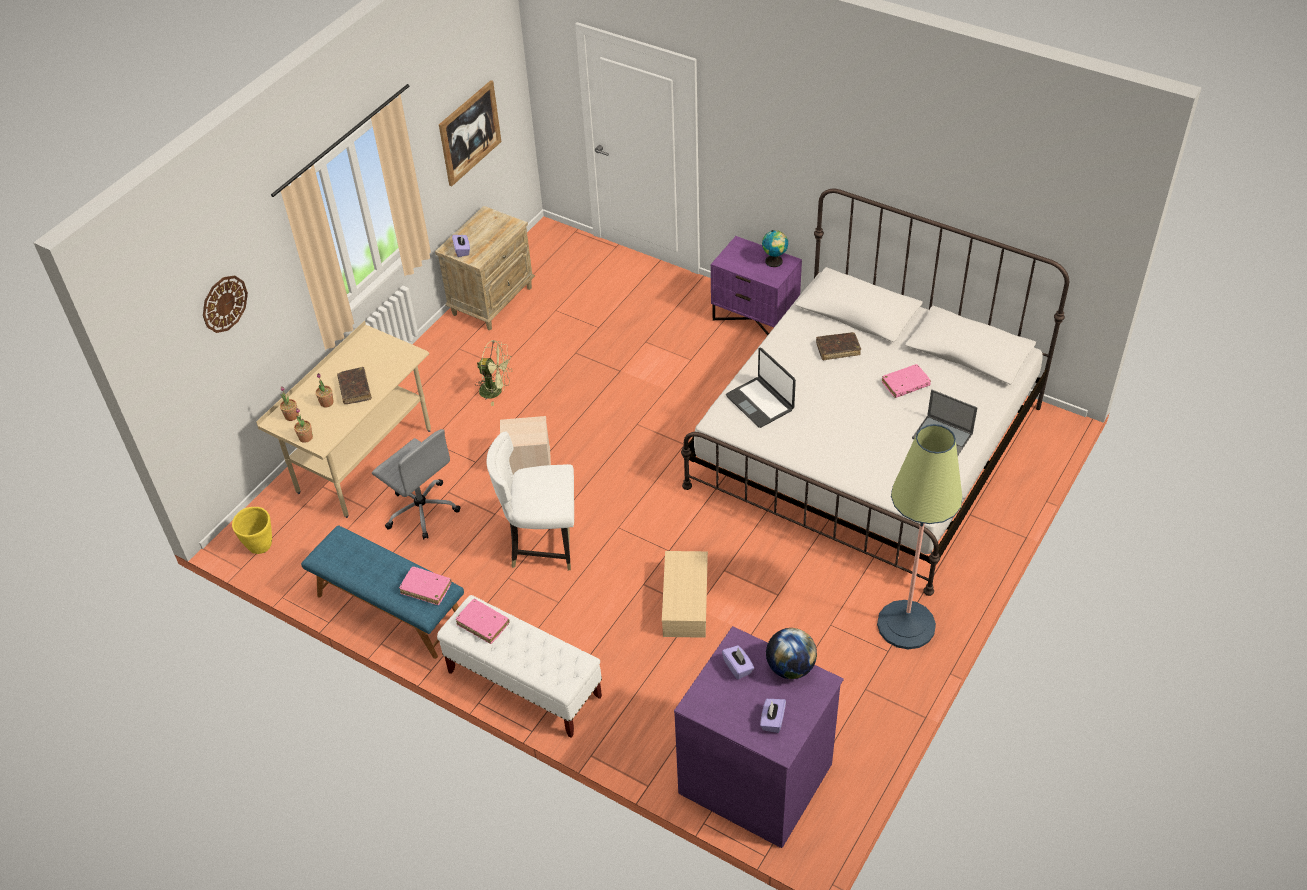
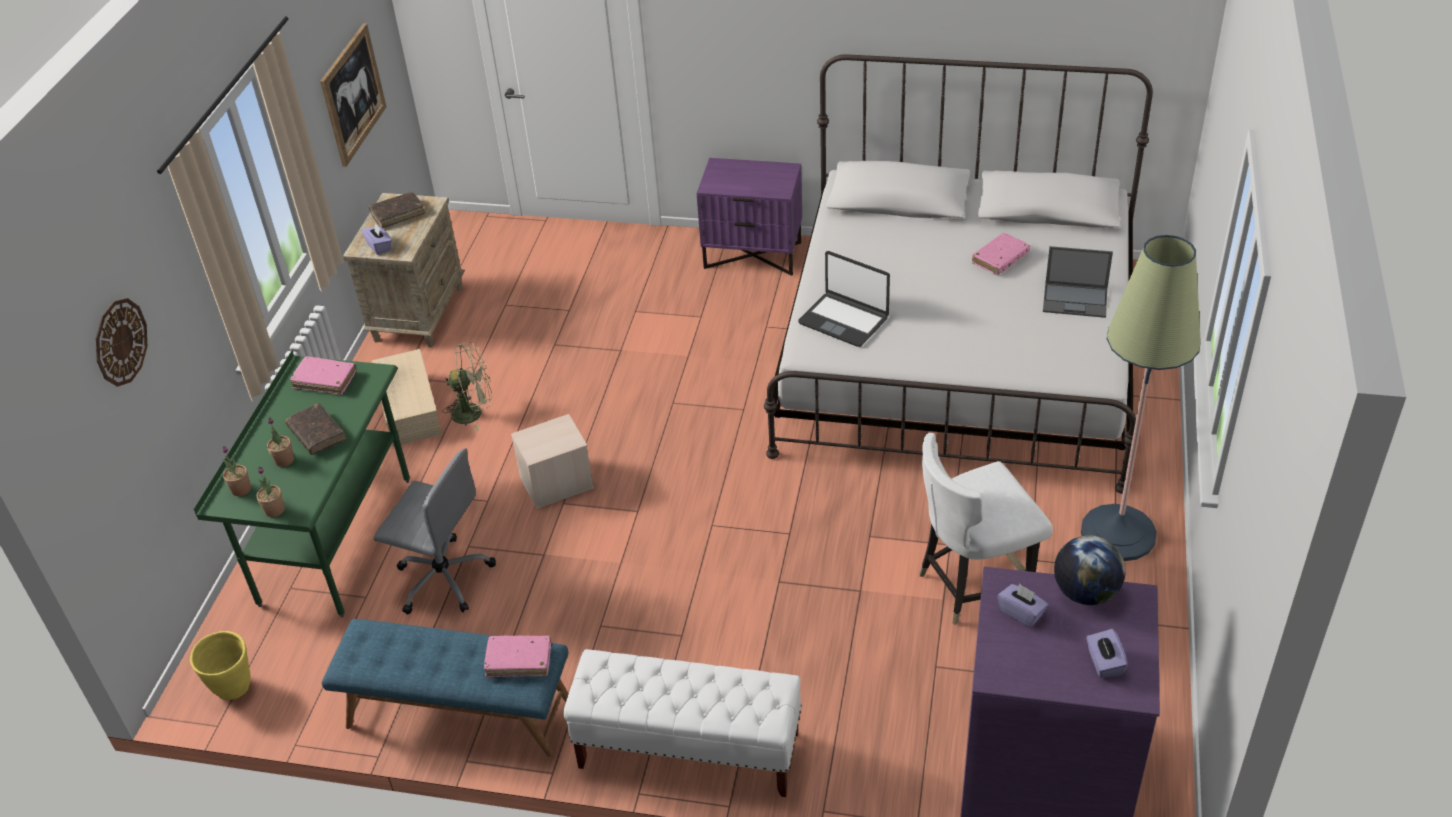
camera: 20 degrees left, 5 degrees down
(364, 461) = (335, 541): beige desk -> green desk
(483, 624) = (622, 680): pink book -> pink book (325, 380)
(542, 545) = (625, 573): white chair -> white chair (973, 585)
(684, 601) = (841, 586): beige storage box -> beige storage box (408, 408)
(774, 262) = (771, 173): globe -> none
(838, 349) = (900, 242): brown book -> brown book (398, 214)

